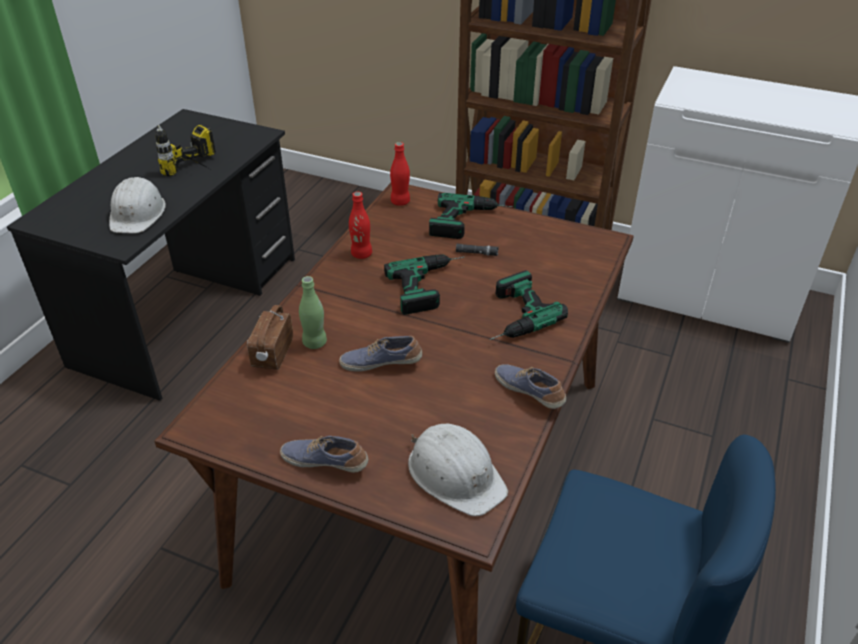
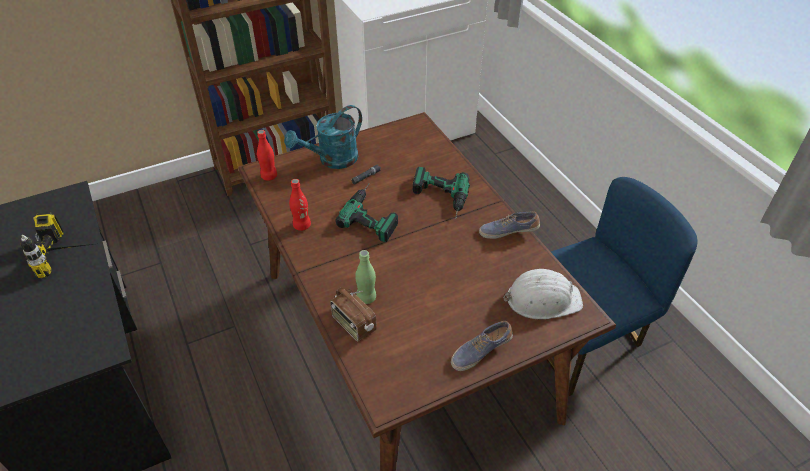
camera: 50 degrees left, 5 degrees up
(138, 213) = (74, 320): white hard hat -> none
(381, 363) = (420, 277): shoe -> none
(471, 221) = (332, 160): power drill -> turquoise watering can

